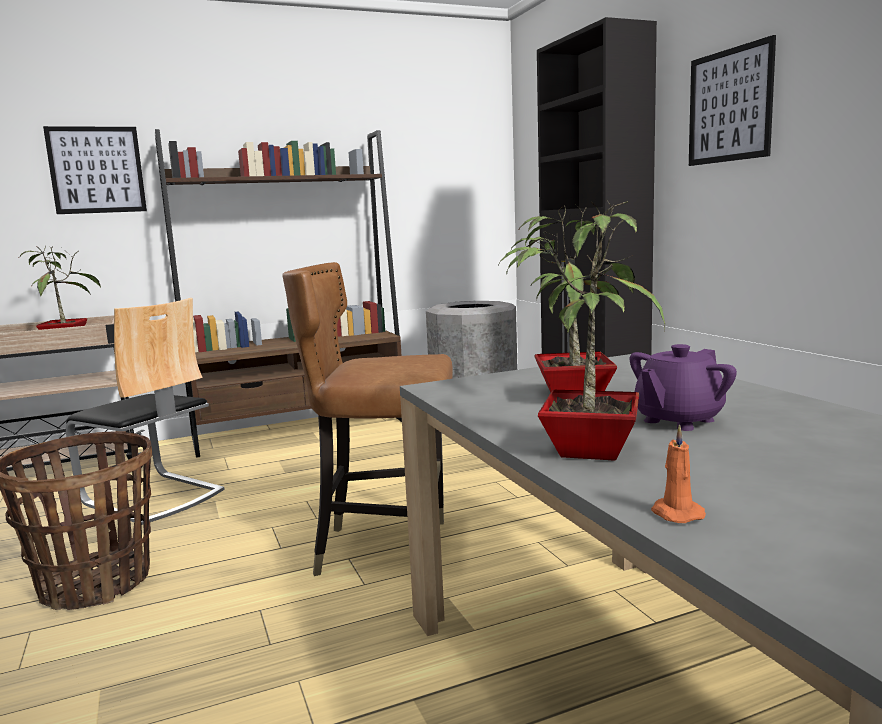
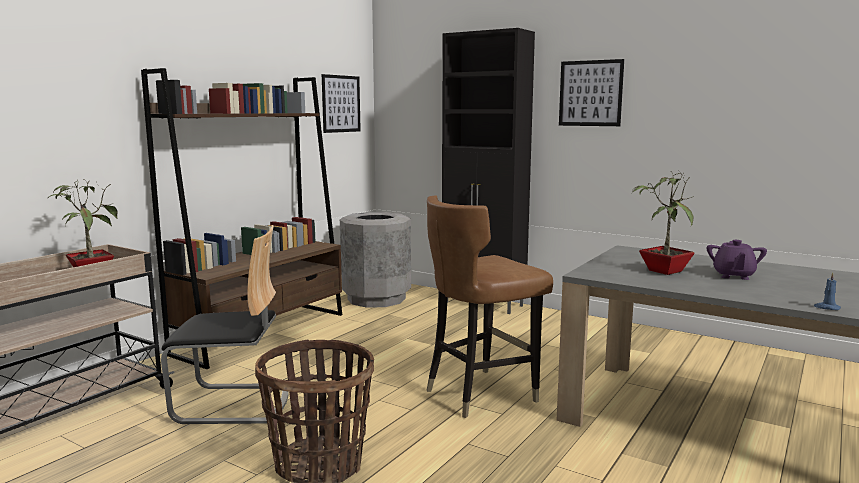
camera: 35 degrees left, 0 degrees up
(96, 170) = (84, 101): picture -> picture (341, 104)
(585, 450) = (740, 292): potted plant -> none
(675, 513) = (826, 308): orange candle -> blue candle

